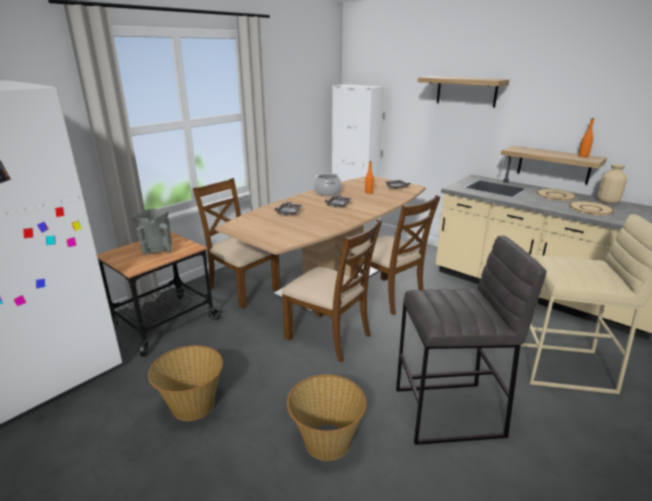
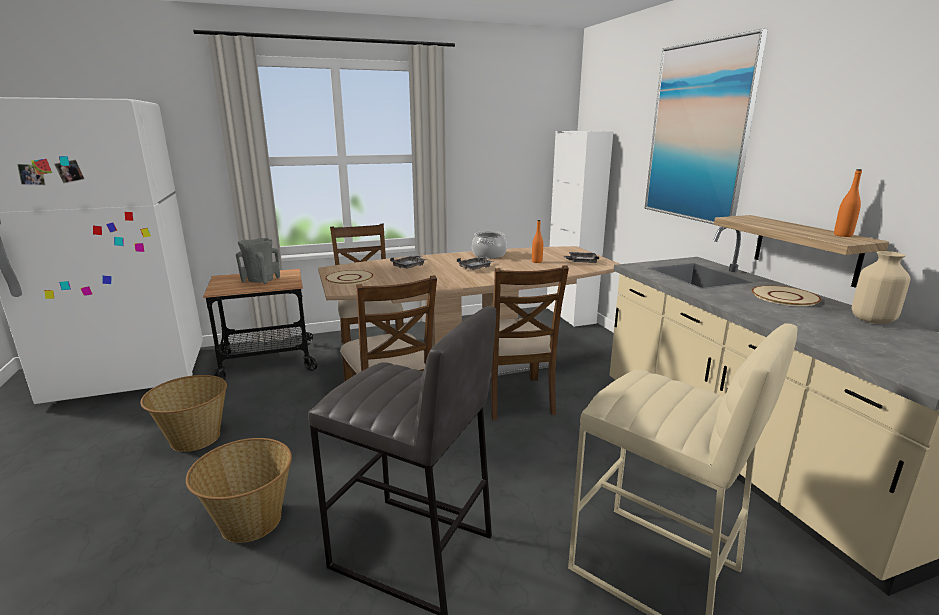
camera: 30 degrees right, 5 degrees down
(466, 91) = (698, 133): shelf -> picture
(590, 209) = (811, 322): beige plate -> beige plate (349, 278)

